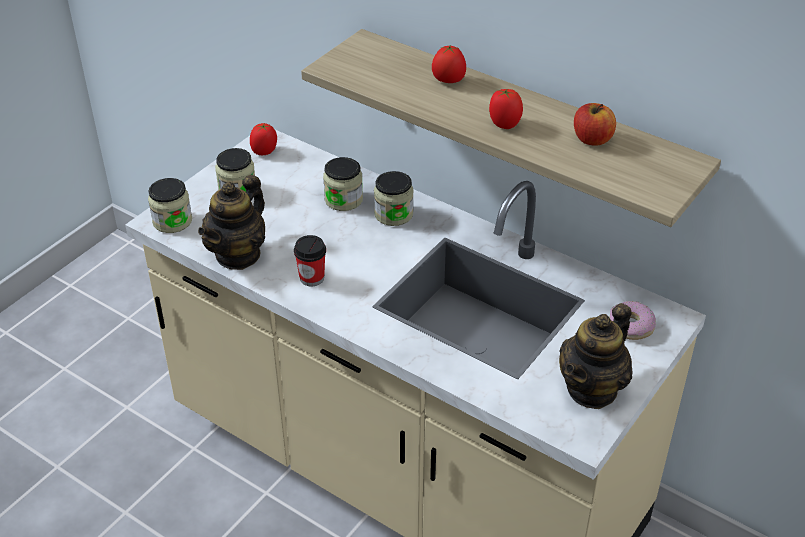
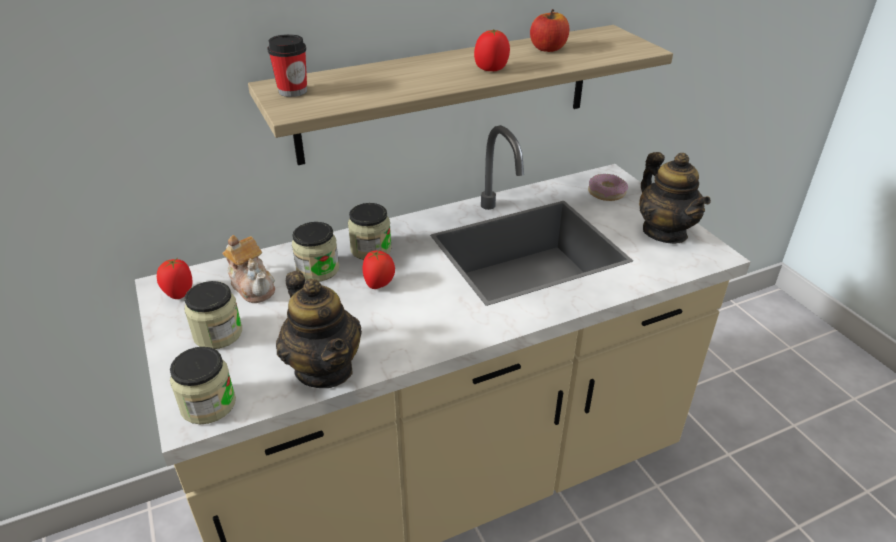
camera: 60 degrees left, 5 degrees down
(299, 179) = (253, 286): none -> teapot
(312, 278) = (412, 328): cup -> cup (293, 91)
(448, 81) = (396, 71): tomato -> tomato (379, 284)

